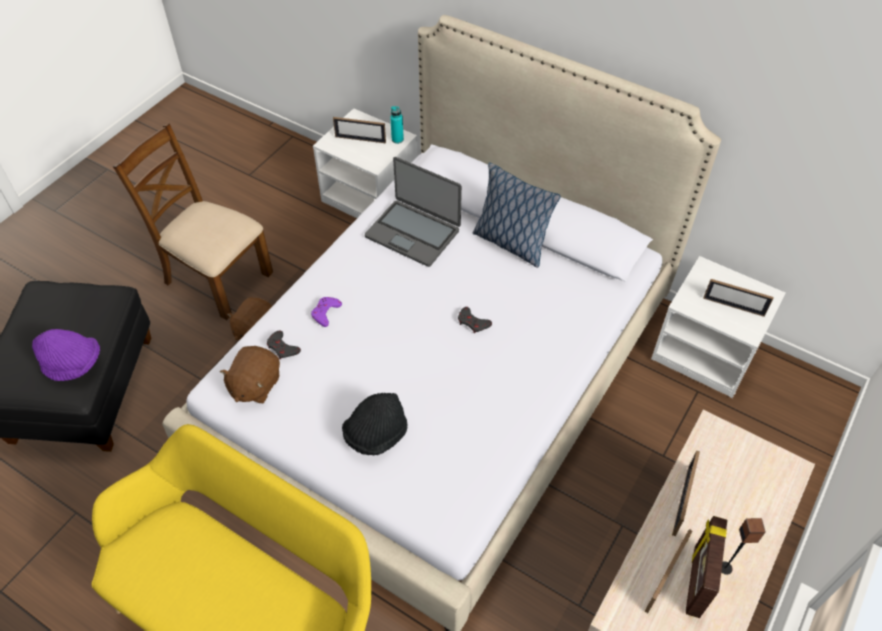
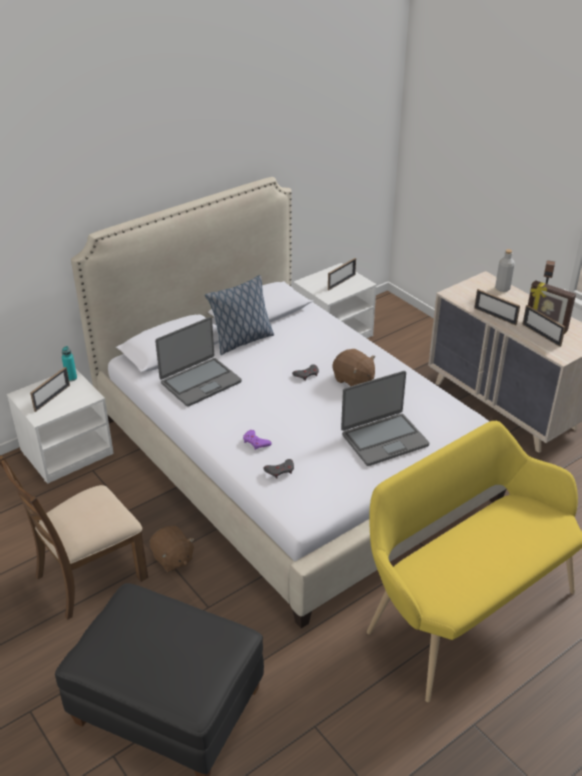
camera: 70 degrees left, 15 degrees down
(74, 365) = (206, 630): purple hat -> none
(255, 385) = (308, 494): brown plush toy -> brown plush toy (353, 380)
(376, 434) = (384, 439): black hat -> laptop
(774, 498) = (502, 288): none -> grey bottle

